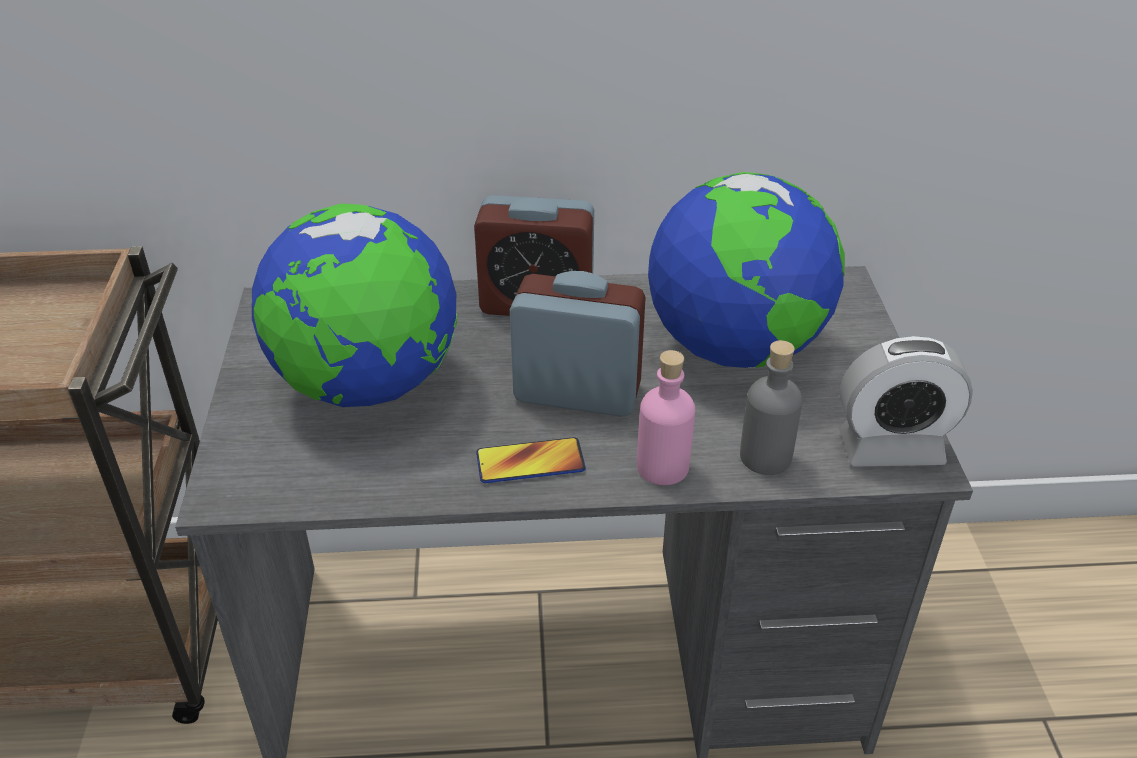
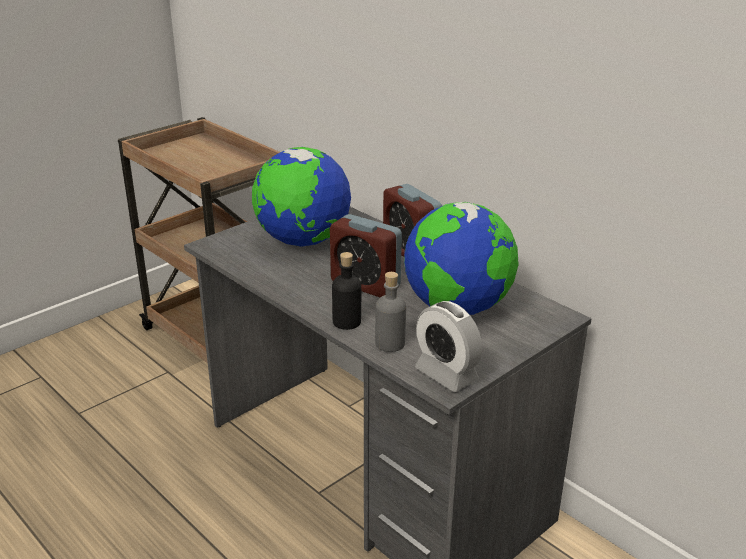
camera: 50 degrees right, 10 degrees down
(530, 462) = (307, 292): phone -> none
(577, 393) = (365, 284): alarm clock -> alarm clock turned 150 degrees clockwise
(663, 467) = (347, 322): pink bottle -> black bottle

